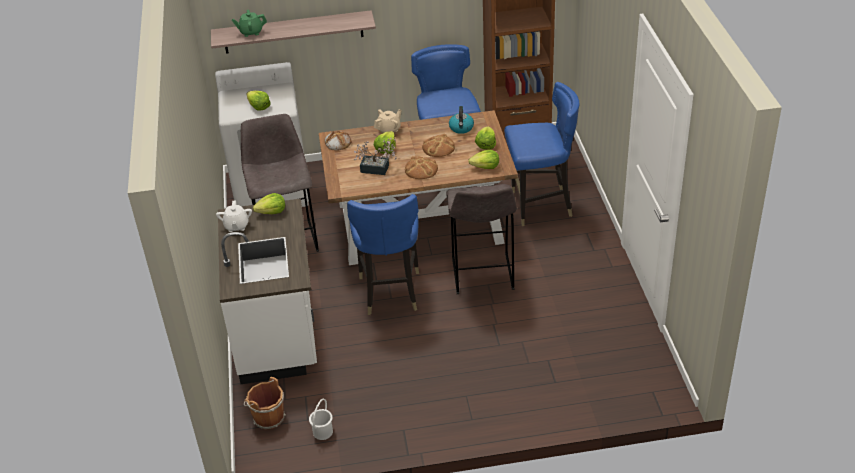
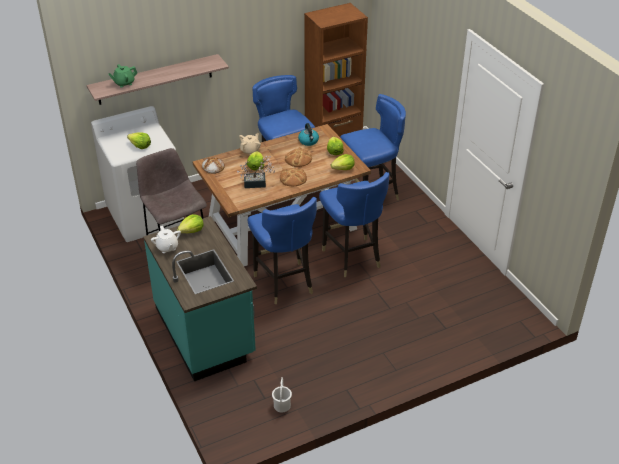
camera: 20 degrees left, 0 degrees up
(267, 417) = (230, 404): brown bucket -> none
(278, 331) = (206, 332): white counter -> turquoise counter
(482, 276) = (352, 257): grey stool -> blue chair

